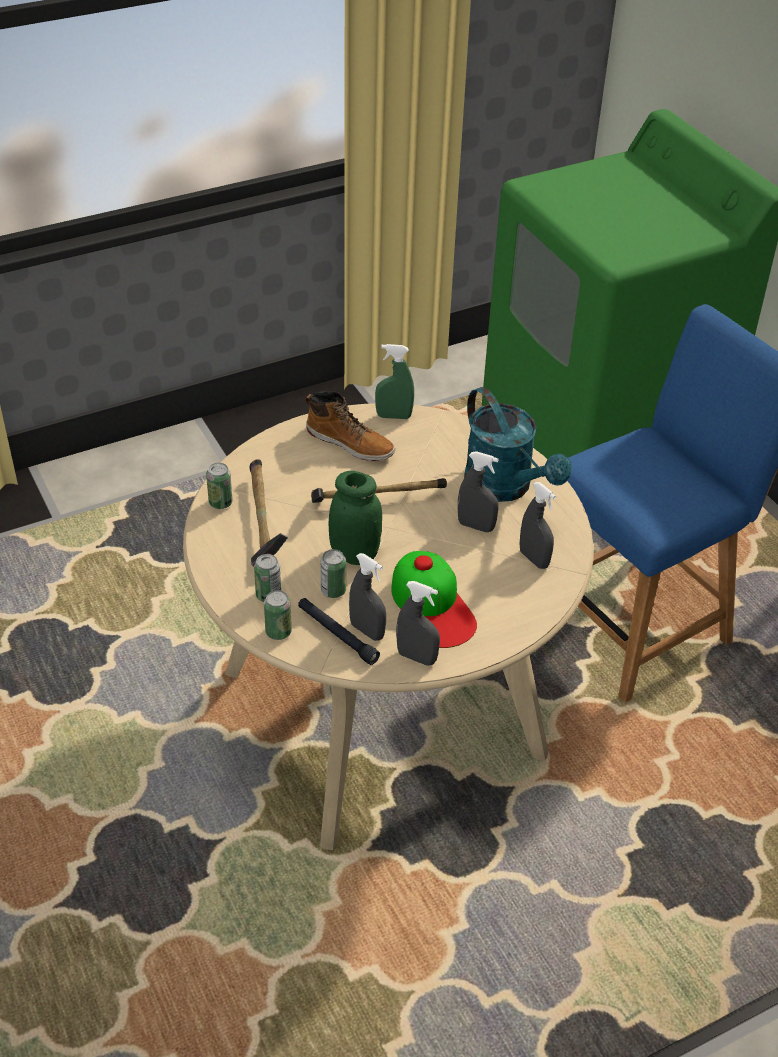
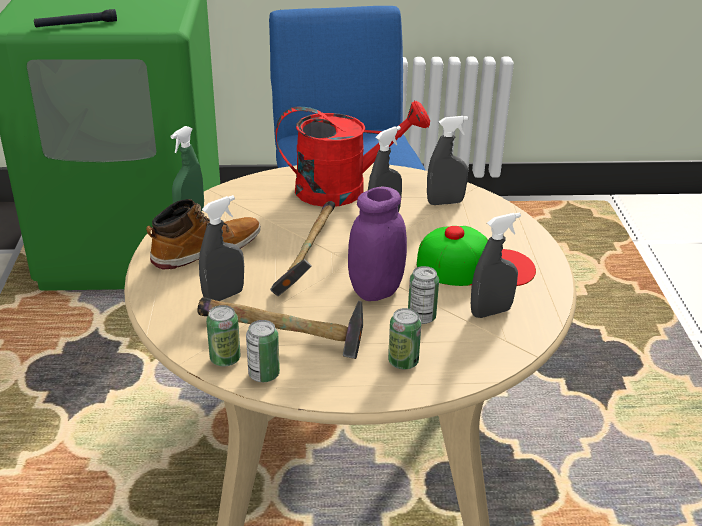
camera: 65 degrees left, 10 degrees down
(278, 632) = (464, 369): can -> can (264, 374)
(337, 635) = (487, 331): black flashlight -> black flashlight (76, 25)
(355, 554) = (376, 291): green jar -> purple jar
(416, 657) = (540, 293): grey spray bottle -> grey spray bottle (224, 296)
(506, 487) = (344, 189): turquoise watering can -> red watering can

